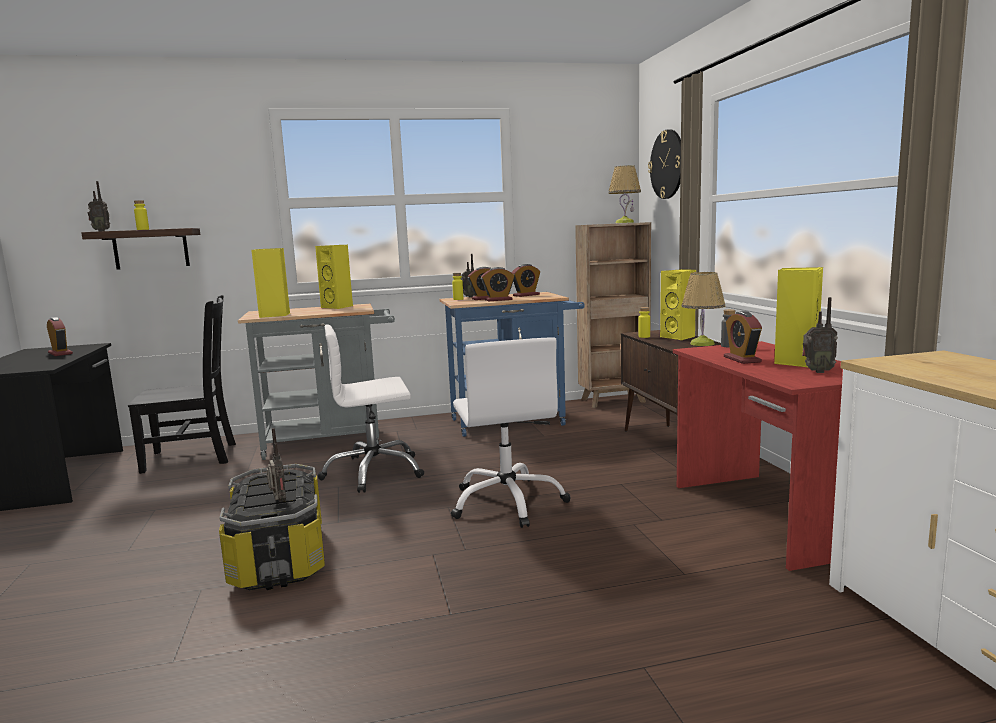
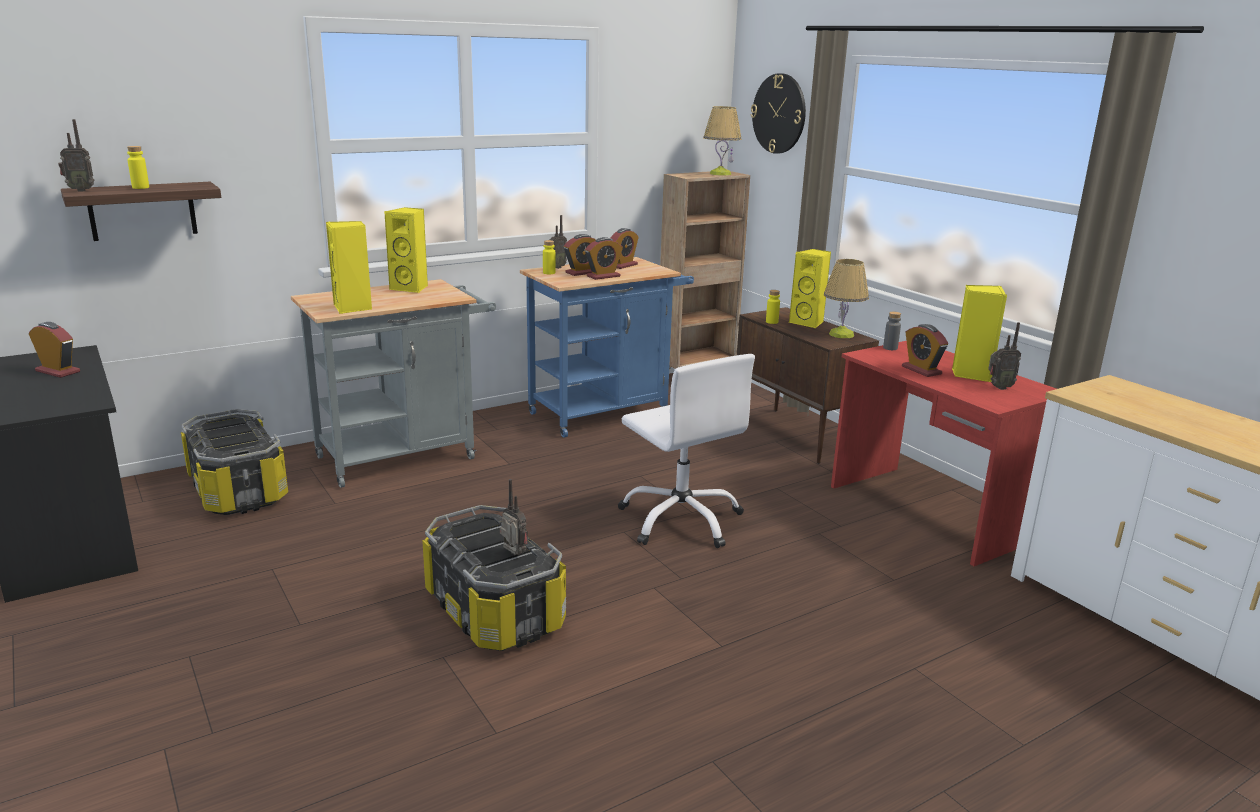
camera: 20 degrees left, 10 degrees up
(194, 457) = (239, 490): black chair -> storage box
(374, 472) = (500, 494): white office chair -> none

